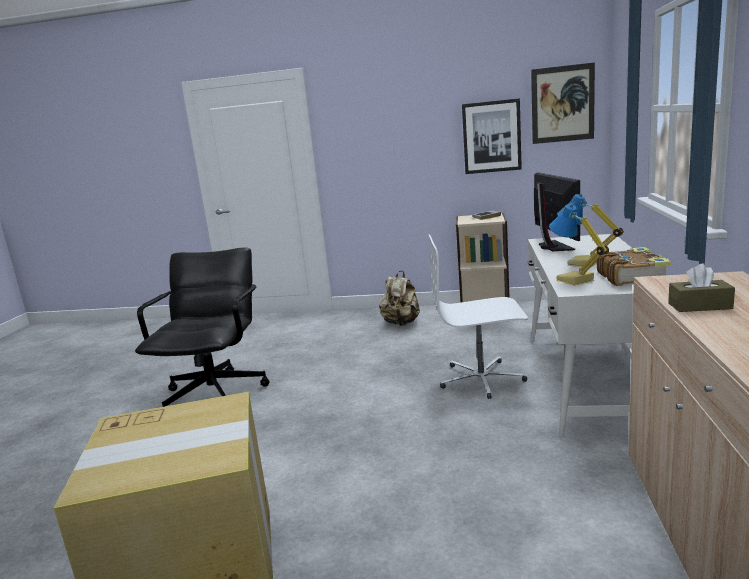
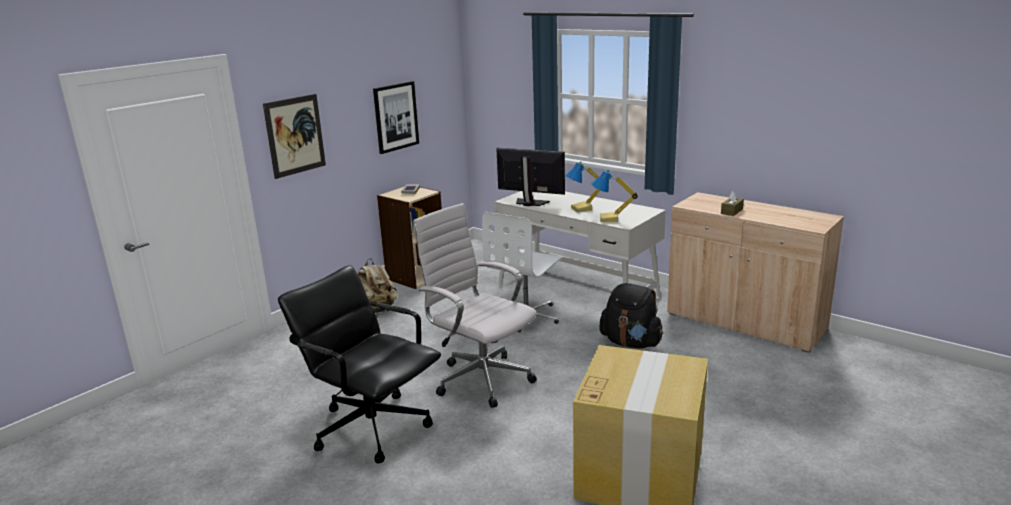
camera: 60 degrees left, 5 degrees up
(329, 405) = (480, 378): none -> white office chair
(506, 459) = (631, 343): none -> black backpack
(562, 104) = (438, 84): picture -> picture (295, 135)
(632, 277) = (627, 209): book -> none

